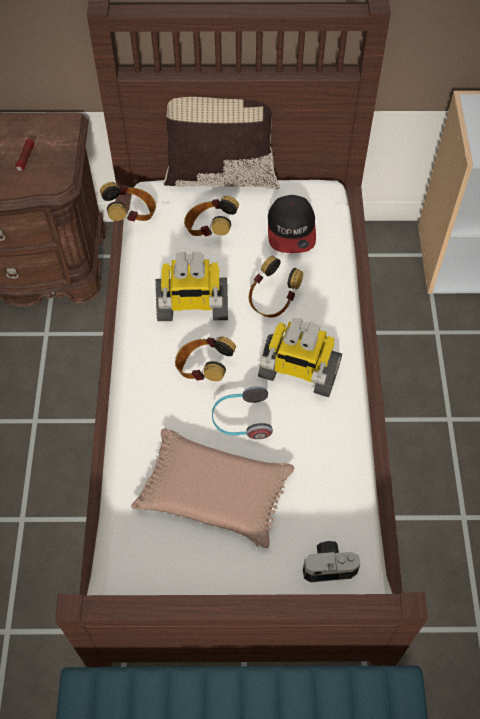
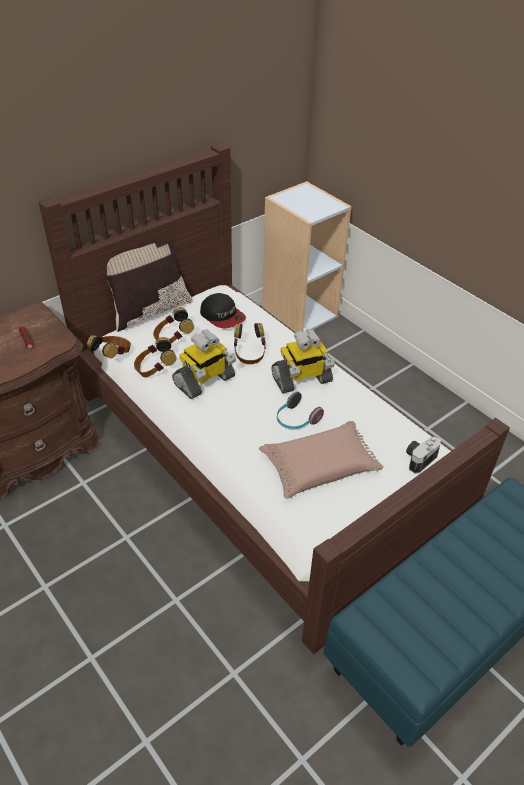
camera: 40 degrees left, 15 degrees down
(203, 369) = (246, 408): headphones -> headphones (155, 370)

